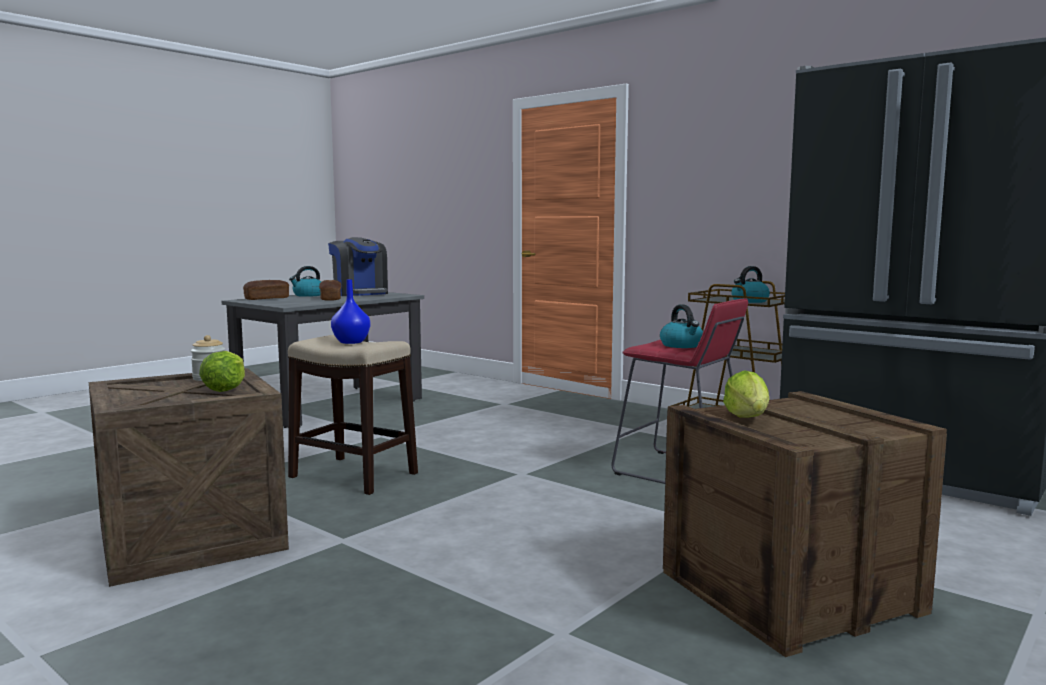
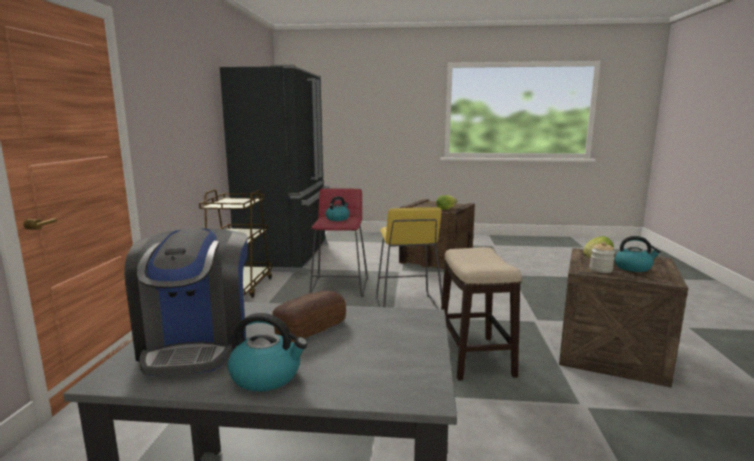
camera: 125 degrees left, 5 degrees up
(267, 298) = (372, 380): bread -> none
(350, 342) = (479, 259): blue vase -> none
(360, 294) = (197, 344): coffee machine -> coffee machine turned 150 degrees clockwise
(533, 485) = (407, 307): none -> yellow stool
(749, 301) = (240, 201): kettle -> kettle (633, 267)

